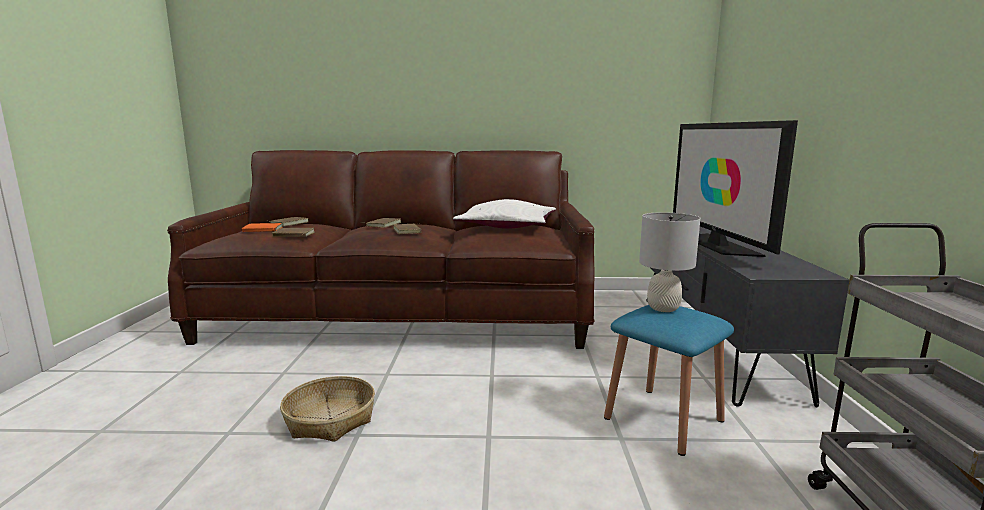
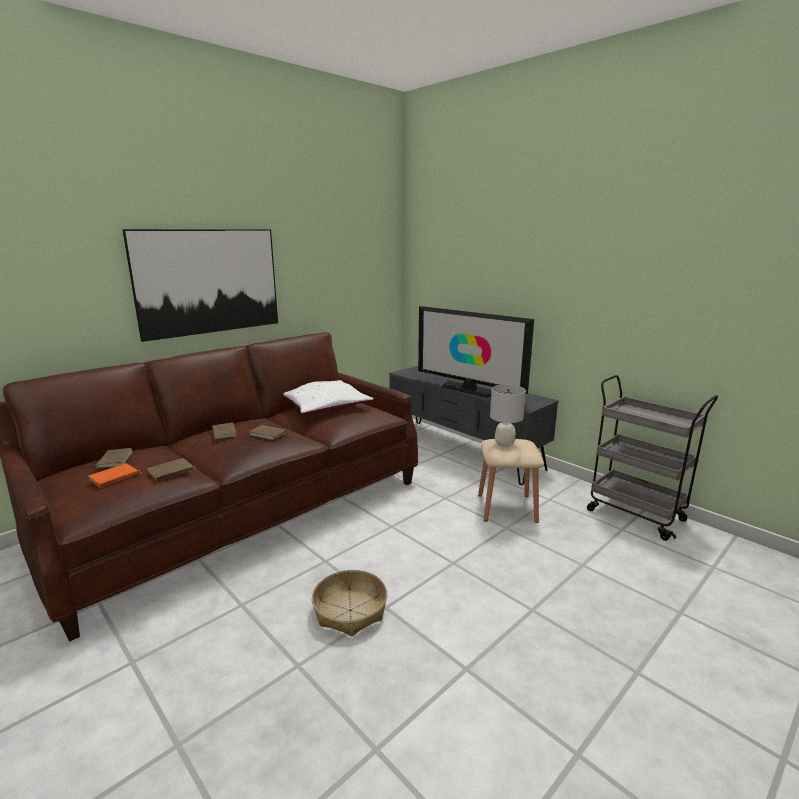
camera: 45 degrees left, 5 degrees up
(439, 87) = (209, 281): none -> picture
(663, 419) = (507, 507): blue stool -> beige stool

